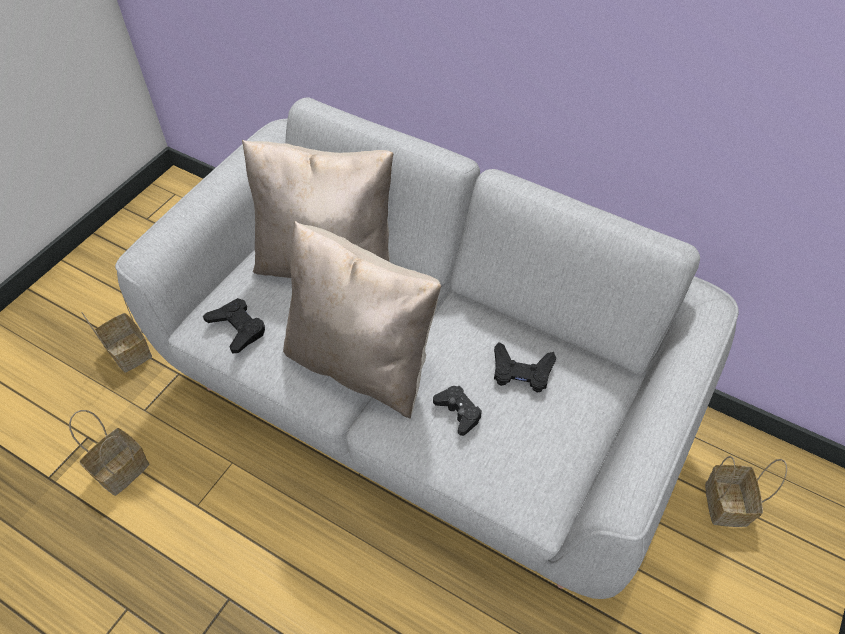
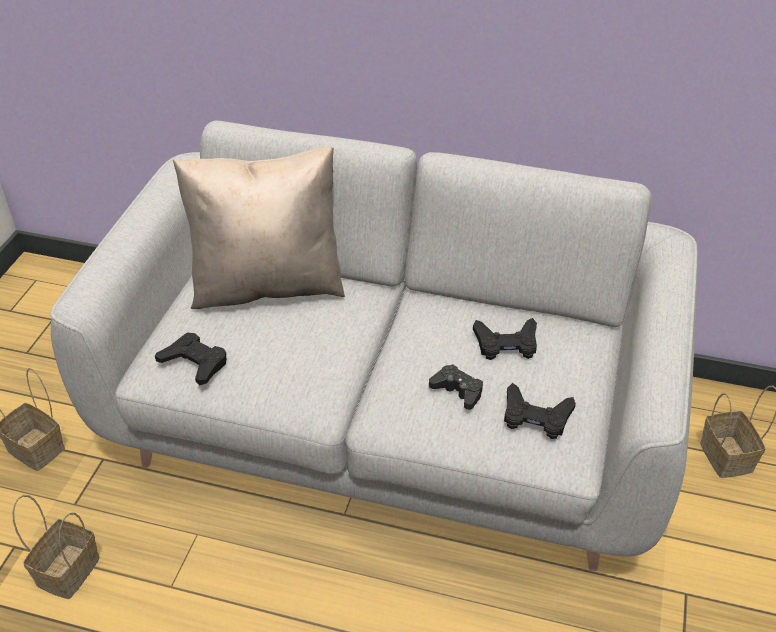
camera: 15 degrees left, 10 degrees down
(361, 362) = (340, 369): beige pillow -> none
(522, 457) = (536, 417): none -> black game controller

